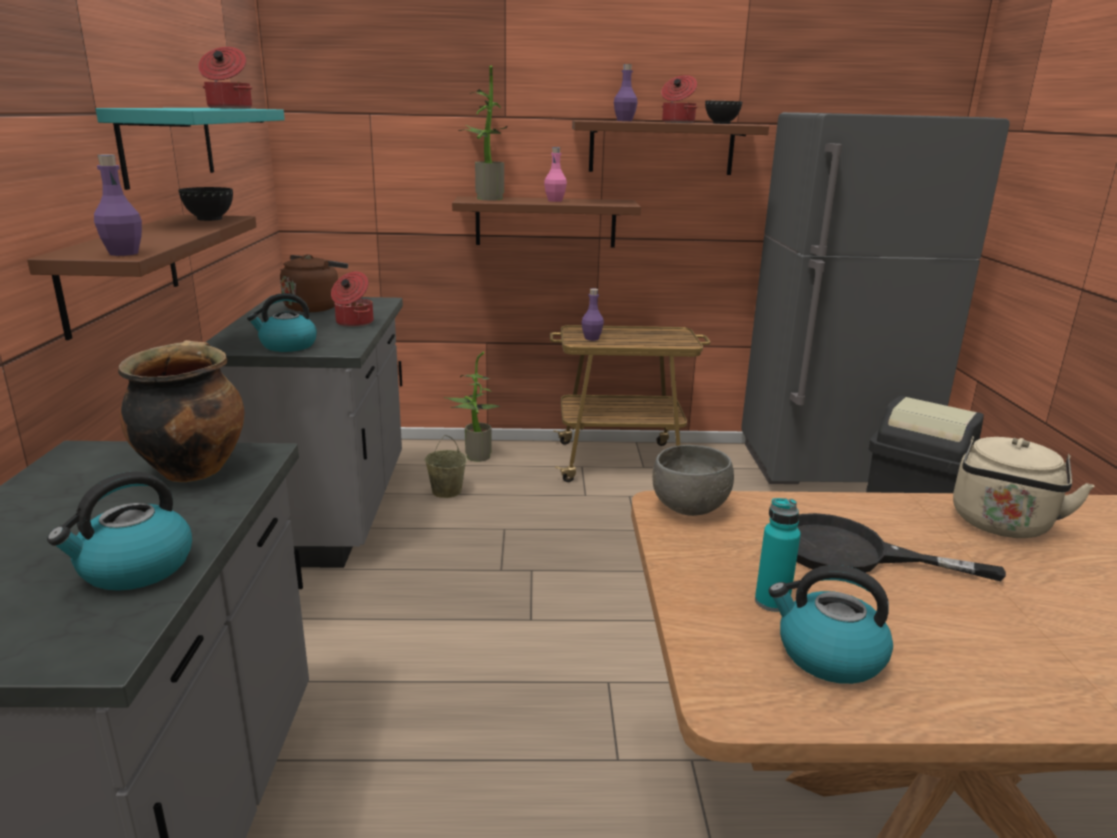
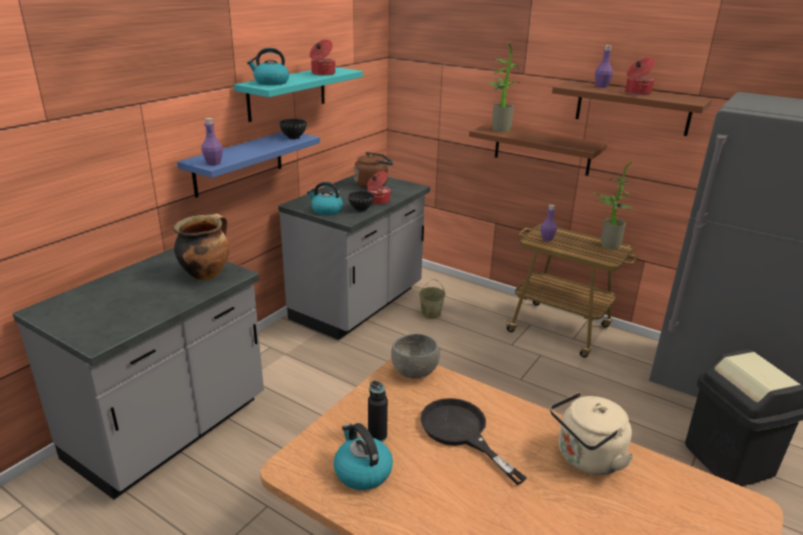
camera: 35 degrees right, 5 degrees up
(121, 271) = (238, 163): brown shelf -> blue shelf
(135, 568) = (139, 314): kettle -> kettle (271, 82)
(474, 457) = (468, 296): potted plant -> potted plant (607, 245)
(555, 201) = (542, 138): pink bottle -> none
(722, 123) = (672, 98): black bowl -> black bowl (361, 209)
(772, 602) = (377, 436): turquoise bottle -> black bottle

